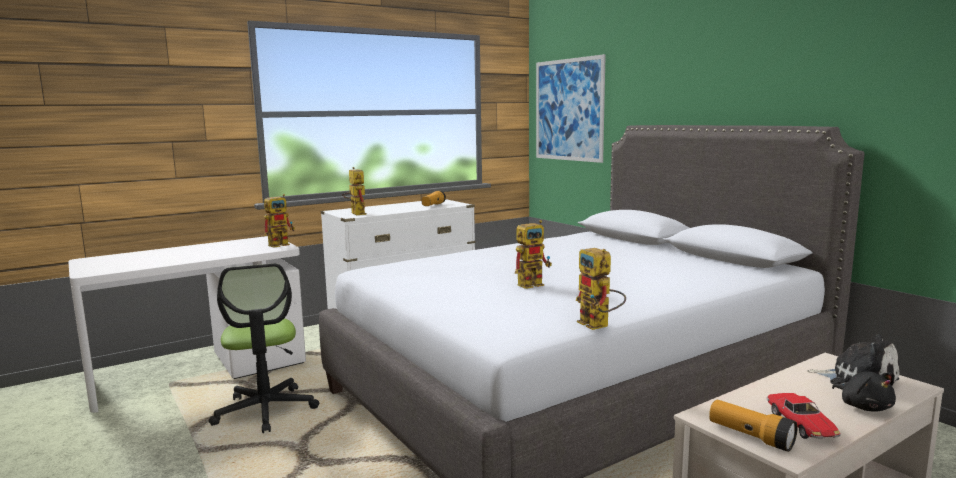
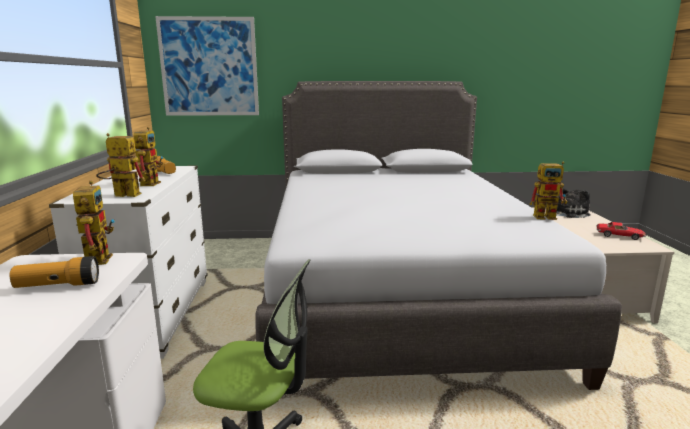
camera: 60 degrees left, 5 degrees up
(533, 283) = (430, 210): toy robot -> toy robot (150, 183)
(750, 436) = (632, 247): flashlight -> flashlight (58, 286)
(864, 406) = (599, 221): black plush toy -> none

